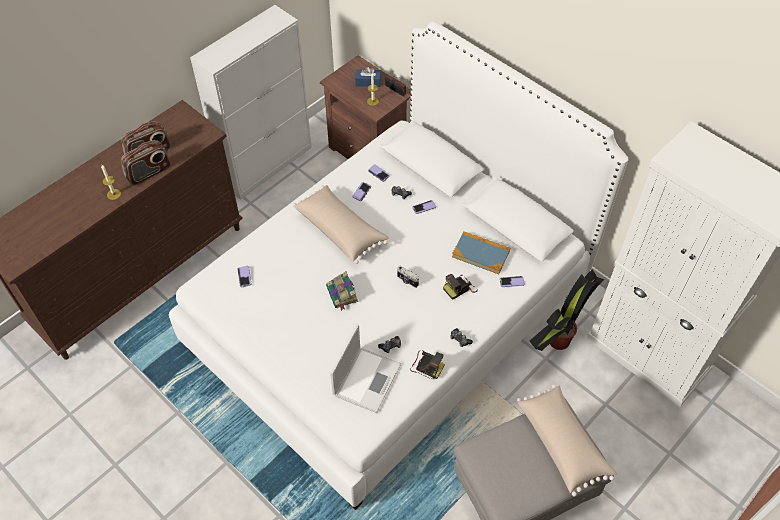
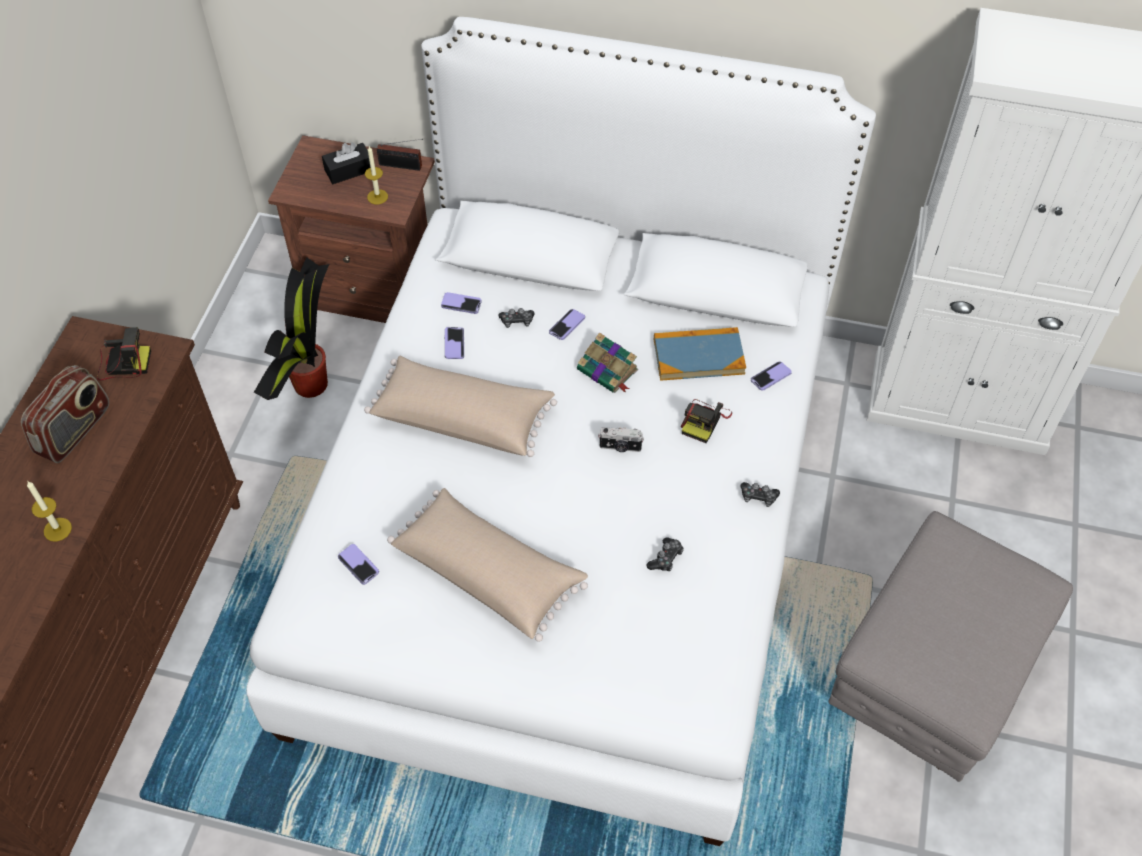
camera: 30 degrees left, 0 degrees up
(149, 173) = (98, 464): radio -> none
(267, 165) = (219, 381): white cabinet -> none
(342, 294) = (537, 515): book -> book (608, 371)
(367, 378) = (665, 626): laptop -> none
(368, 82) = (349, 170): blue tissue box -> black tissue box
(426, 366) = (739, 561): camera -> camera (122, 363)
(558, 341) = (832, 443): potted plant -> potted plant (309, 386)
(563, 443) = (983, 576): beige pillow -> beige pillow (489, 572)

